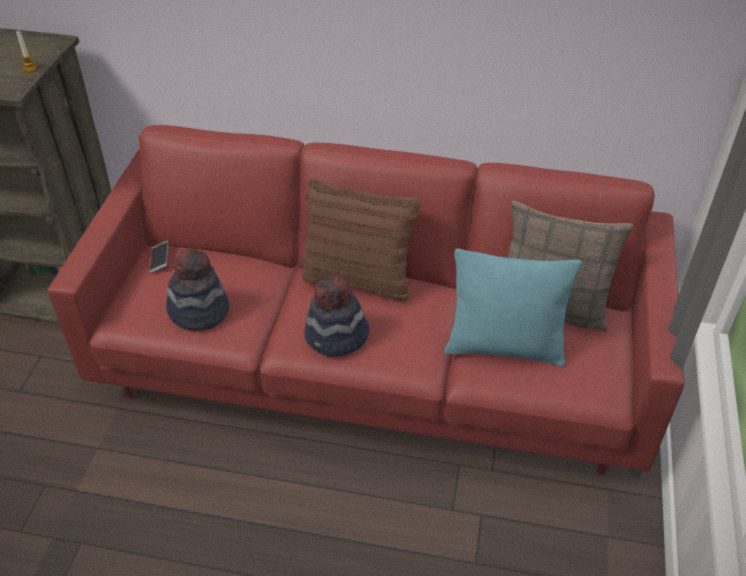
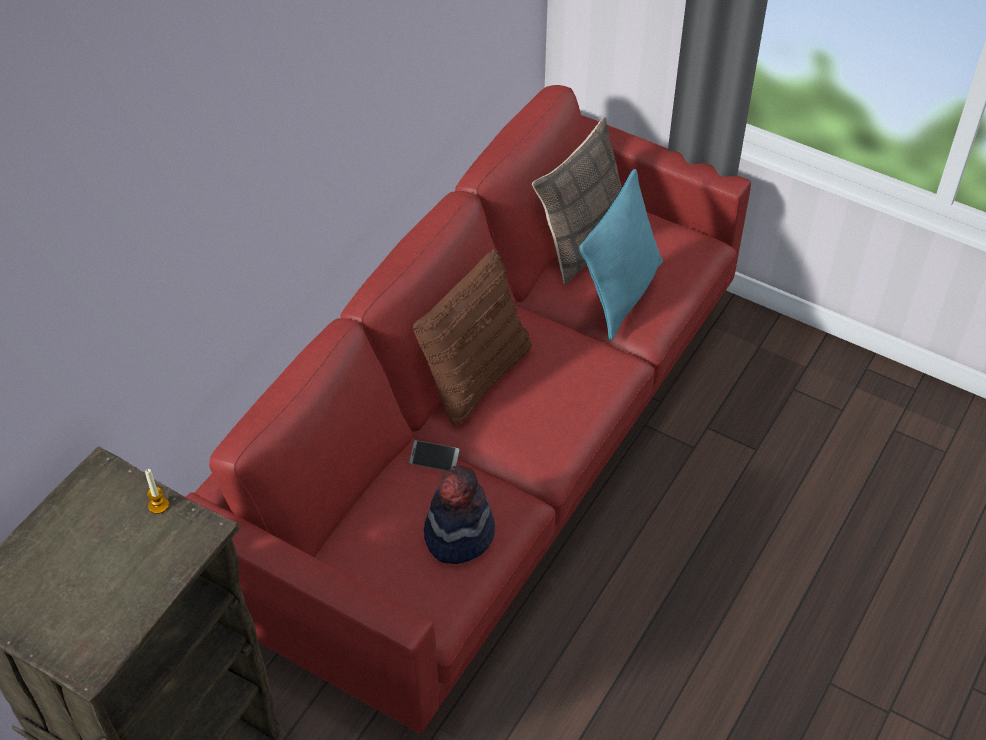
camera: 70 degrees left, 5 degrees up
(160, 259) = (347, 559): phone -> phone (434, 459)
(336, 337) = (553, 419): hat -> none

